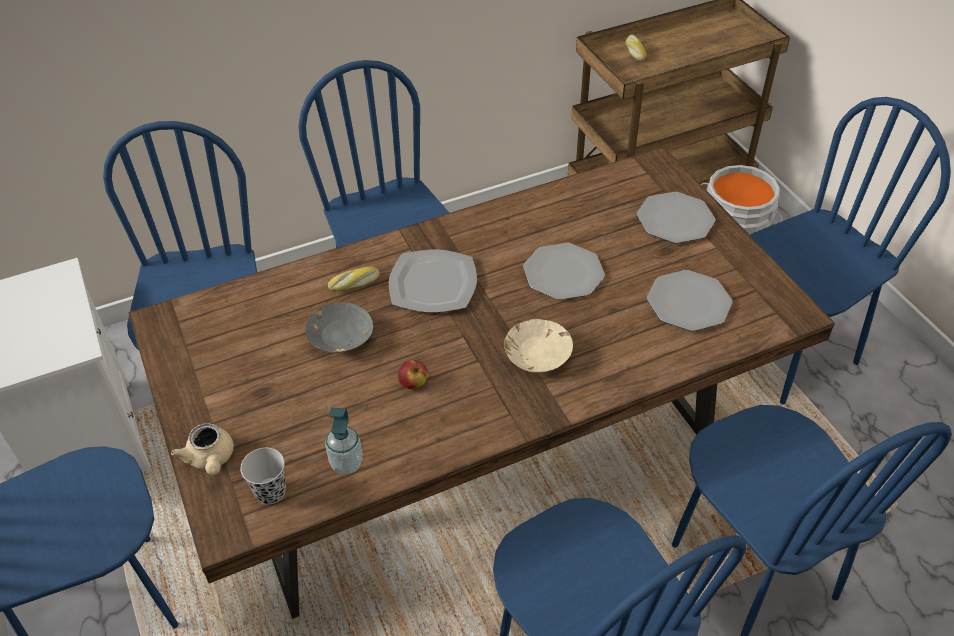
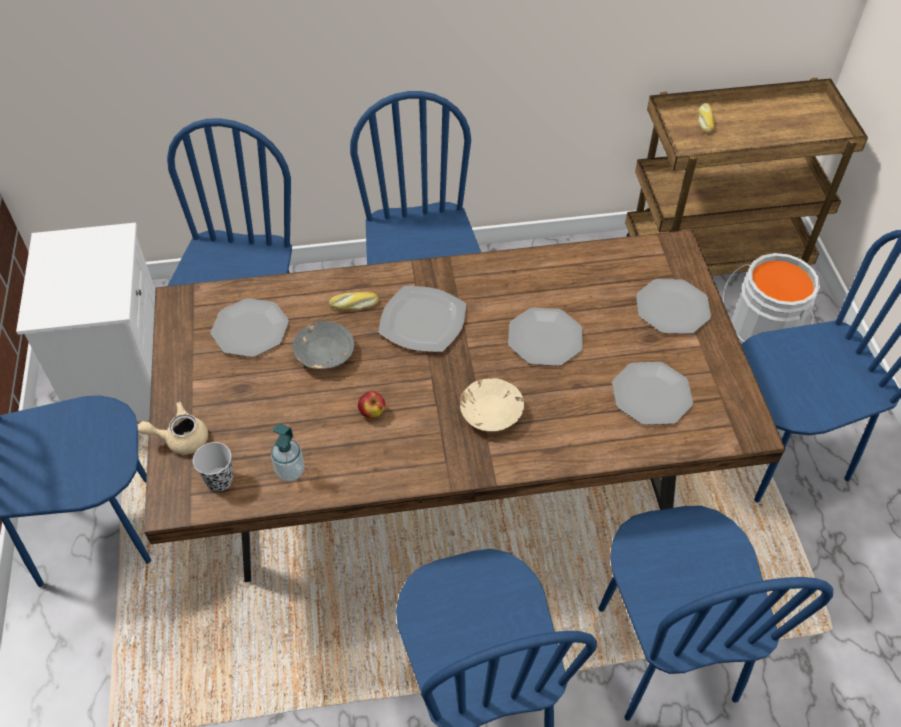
camera: 15 degrees right, 5 degrees up
(211, 459) = (180, 438): beige teapot -> beige teapot turned 90 degrees clockwise
(250, 331) = (250, 329): none -> plate

